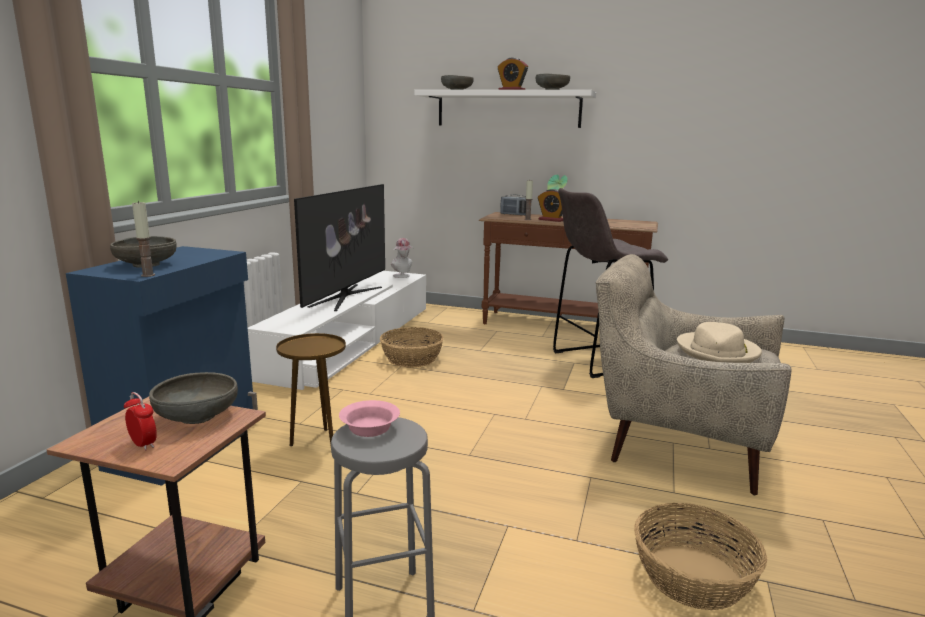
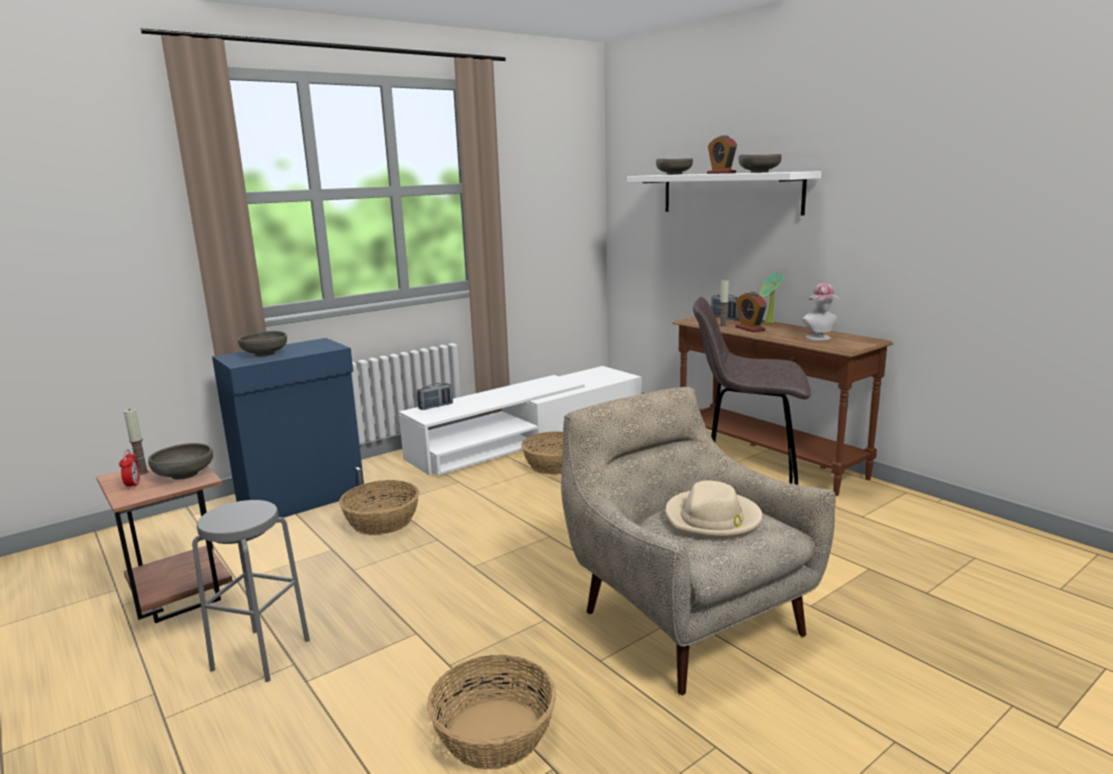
camera: 35 degrees right, 0 degrees up
(148, 275) = (245, 364): candle -> candle (142, 472)
(281, 318) = (436, 406): none -> radio
(316, 441) = (381, 521): brown side table -> basket
(346, 297) = (520, 392): television -> none
(370, 429) = (242, 509): pink bowl -> none
(403, 276) = (614, 376): hat -> hat (820, 338)

